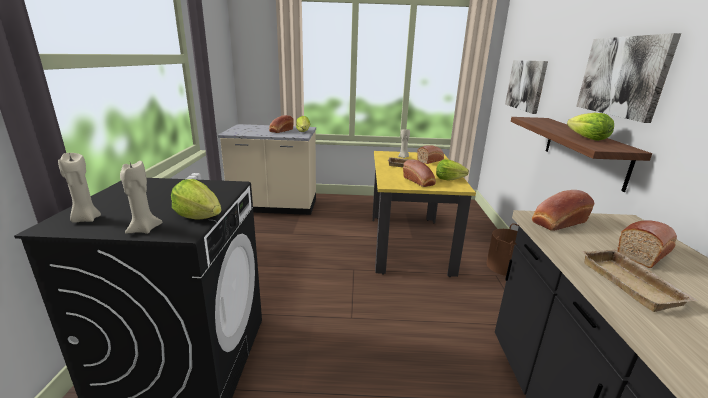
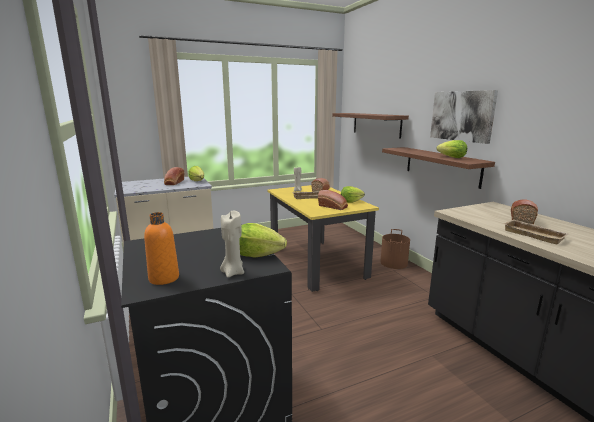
camera: 25 degrees left, 5 degrees down
(86, 219) = (164, 278): beige candle -> orange bottle
(526, 85) = (376, 124): picture -> shelf
(557, 222) = (465, 213): bread -> none

